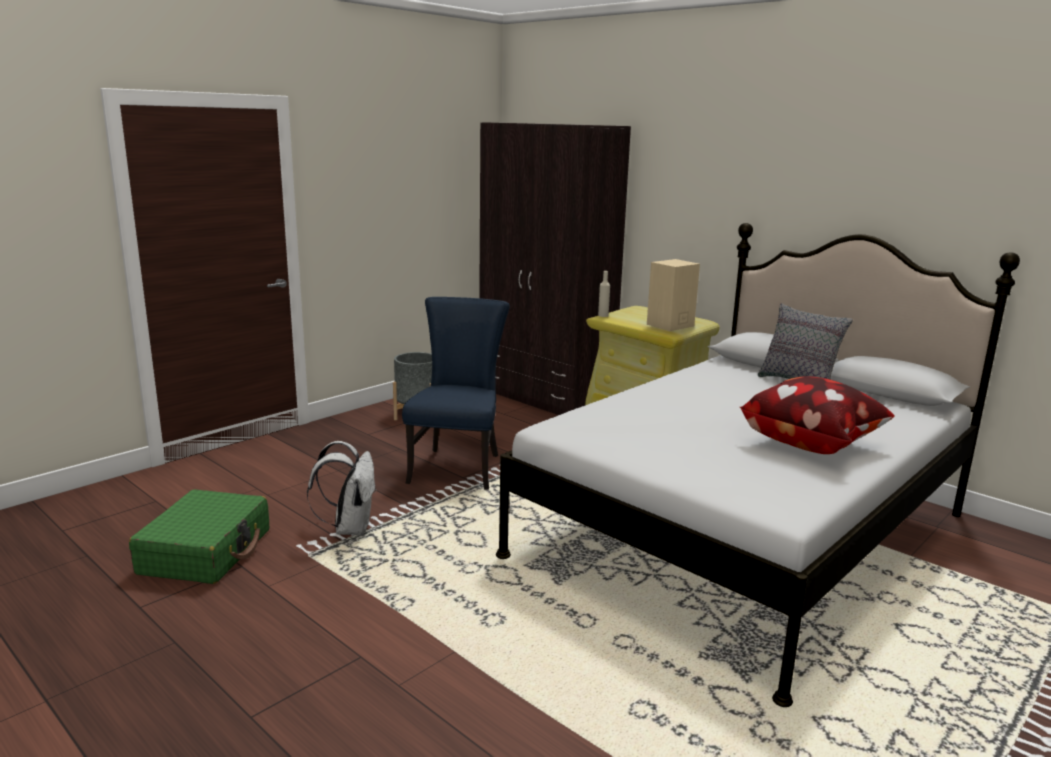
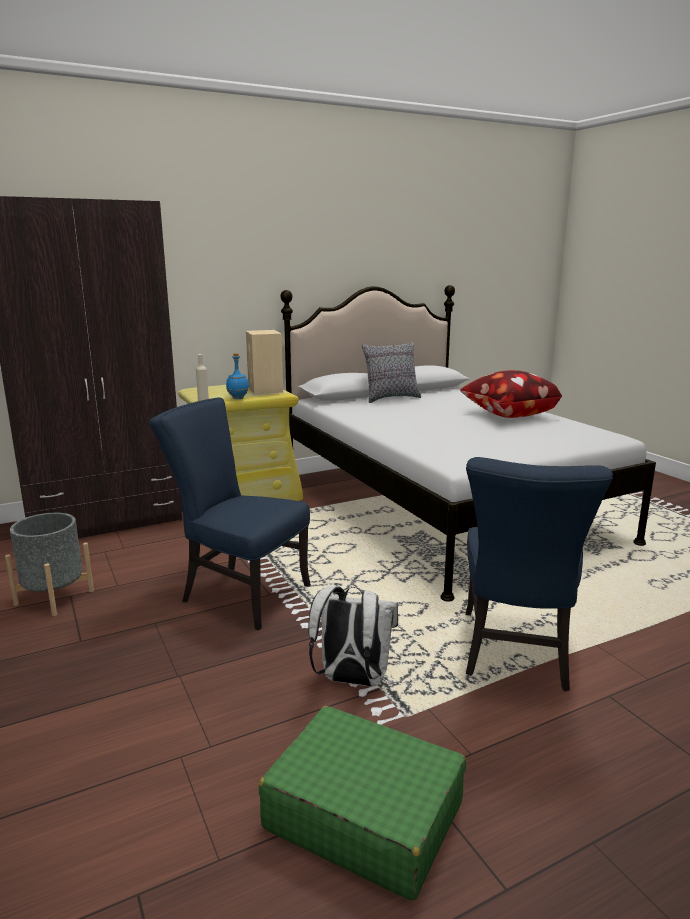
camera: 70 degrees left, 0 degrees up
(415, 601) = (516, 654): none -> blue chair
(626, 323) = (238, 398): none -> blue bottle

